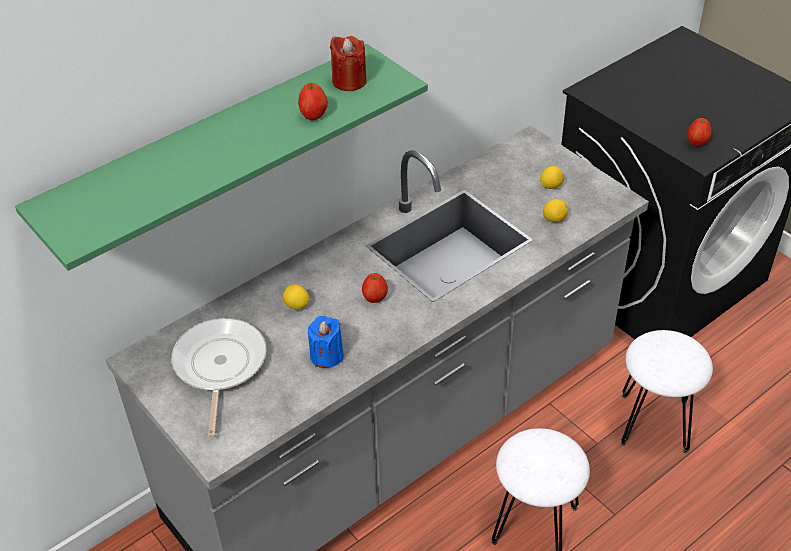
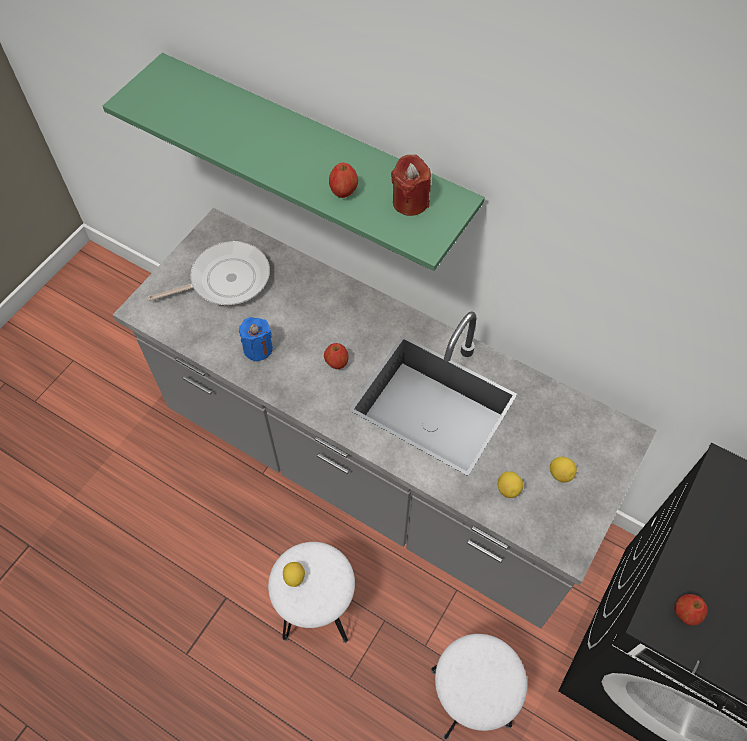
camera: 70 degrees right, 15 degrees up
(296, 305) = (308, 308): lemon -> lemon (294, 577)

